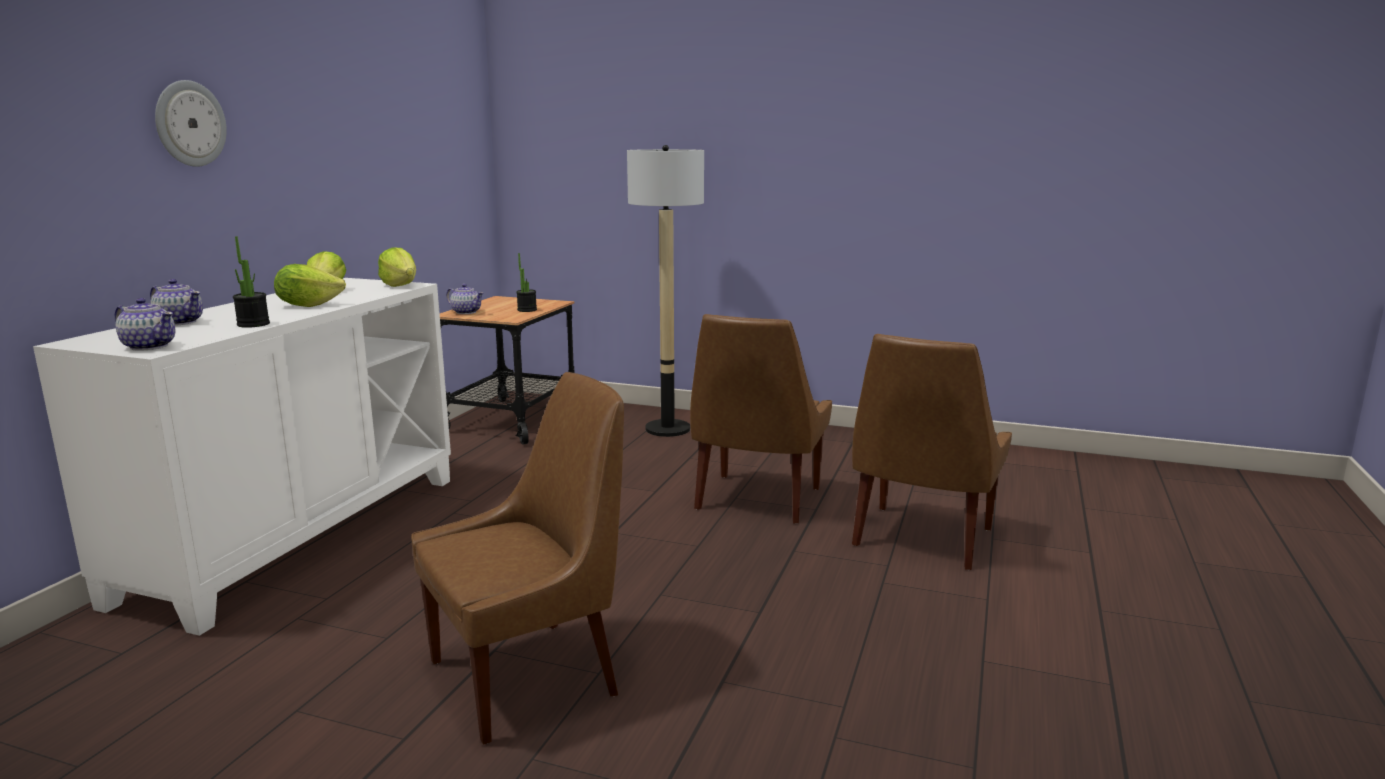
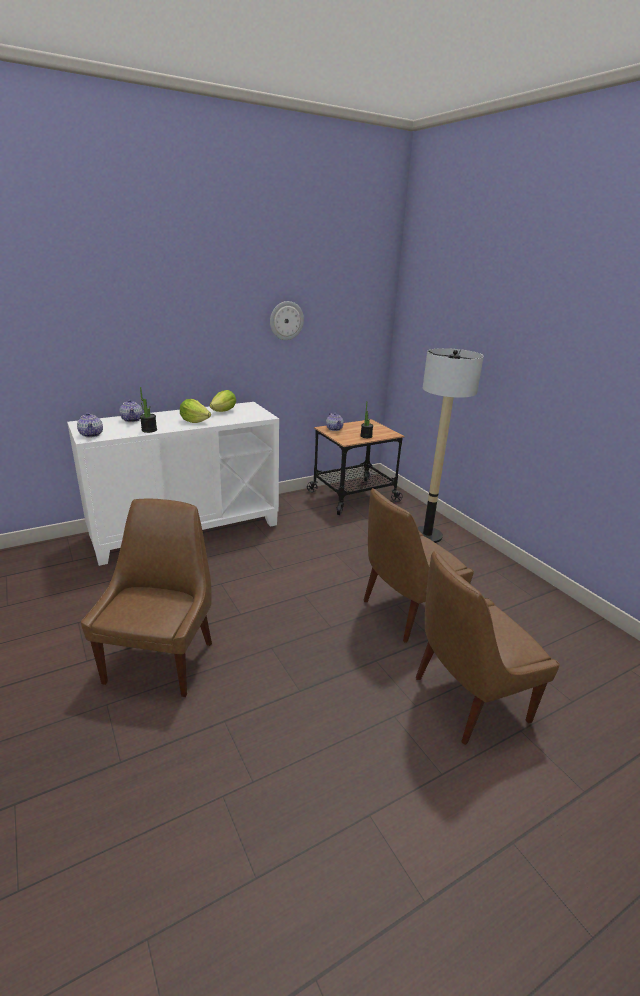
camera: 40 degrees right, 10 degrees up
(189, 123) = (163, 318): wall clock -> wall clock (286, 320)
(400, 285) = (260, 415): lettuce -> none
(530, 675) = (162, 659): brown chair -> brown chair turned 90 degrees counterclockwise

